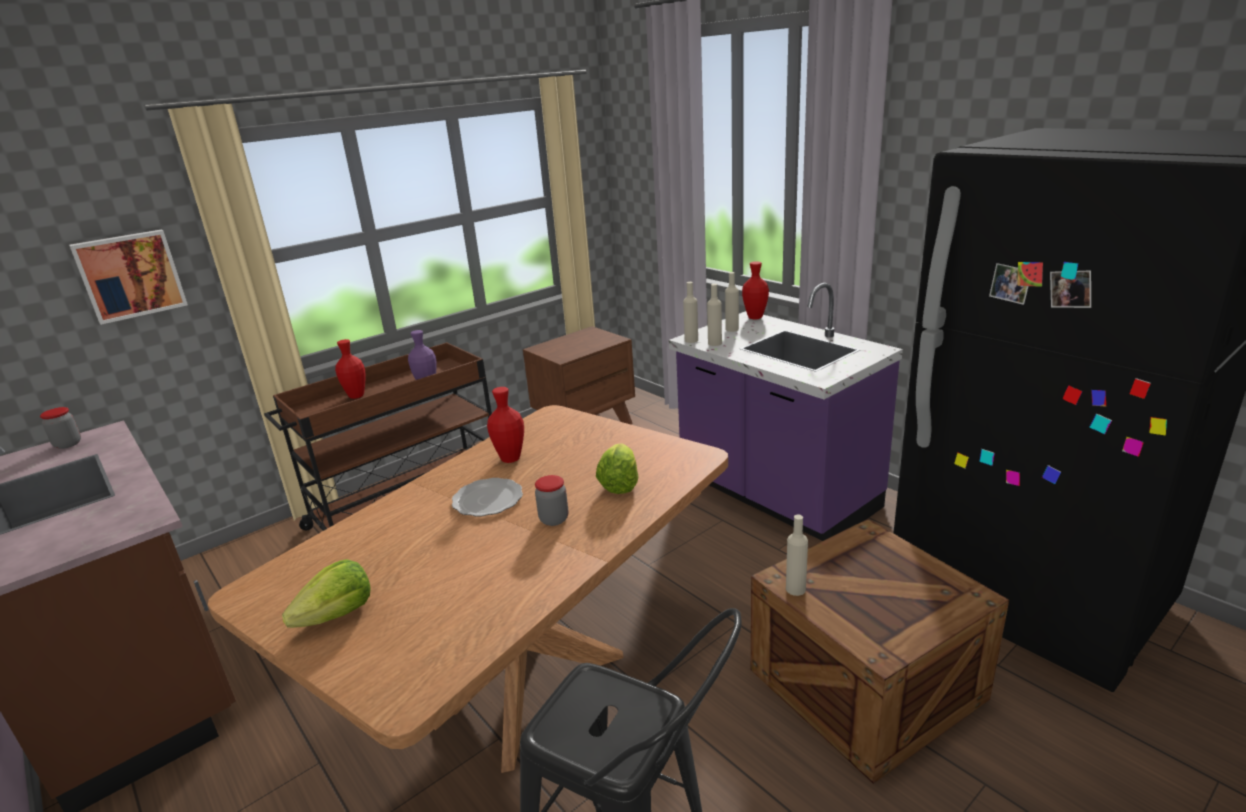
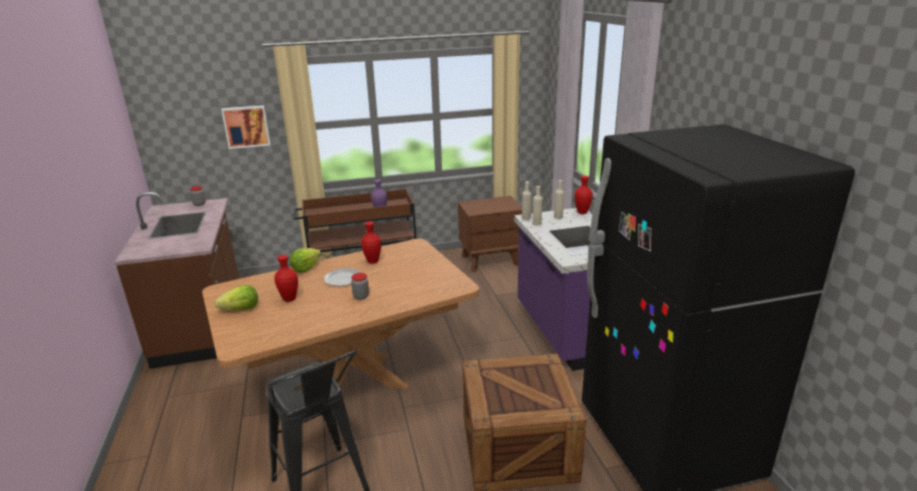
camera: 25 degrees right, 0 degrees up
(356, 396) = (343, 209): red vase -> red vase (289, 299)
(619, 484) = (408, 289): lettuce -> lettuce (306, 268)
(795, 589) = (477, 374): beige bottle -> none

